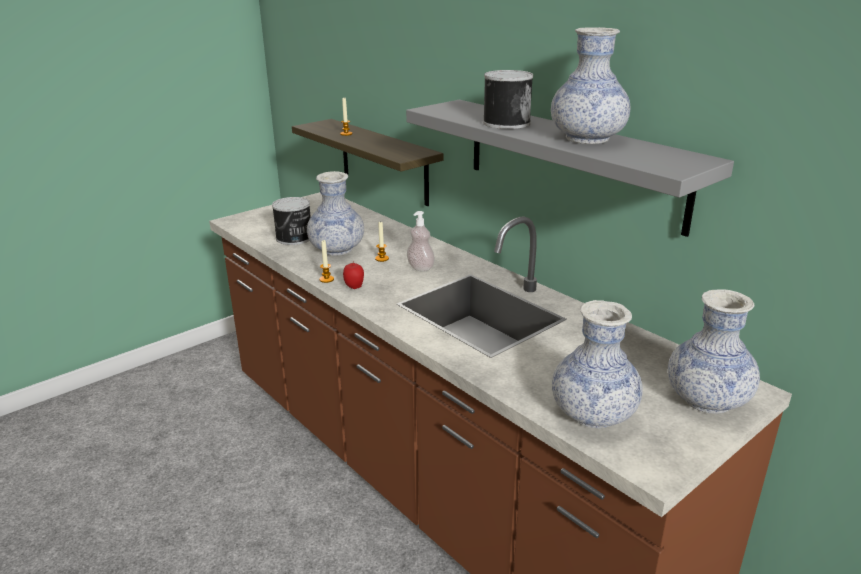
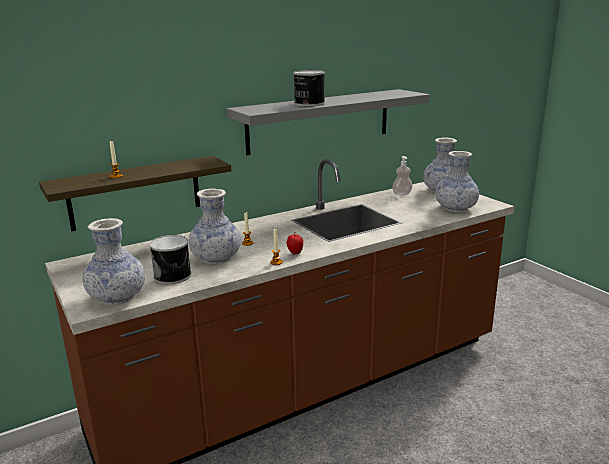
camera: 80 degrees left, 5 degrees down
(420, 268) = (272, 232): soap dispenser -> soap dispenser (402, 194)
(587, 139) = (354, 97): vase -> vase (117, 297)

